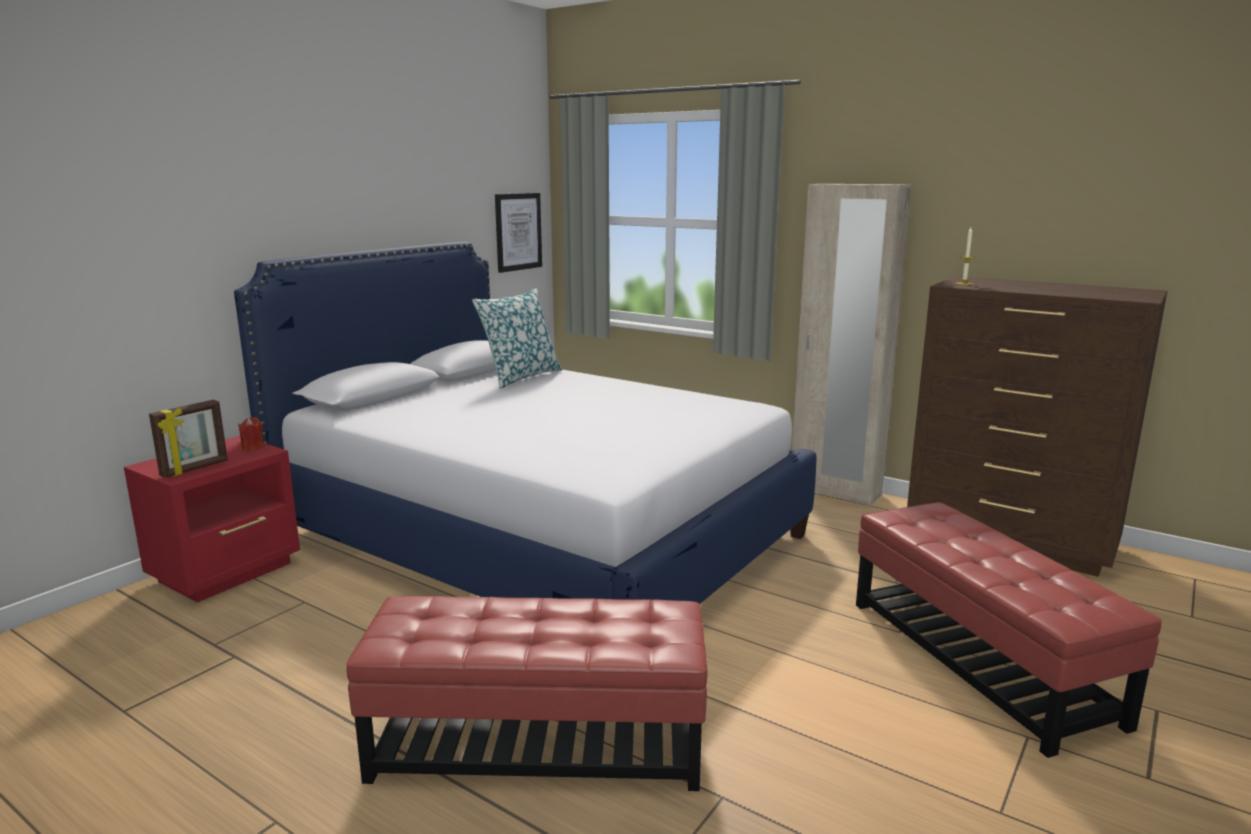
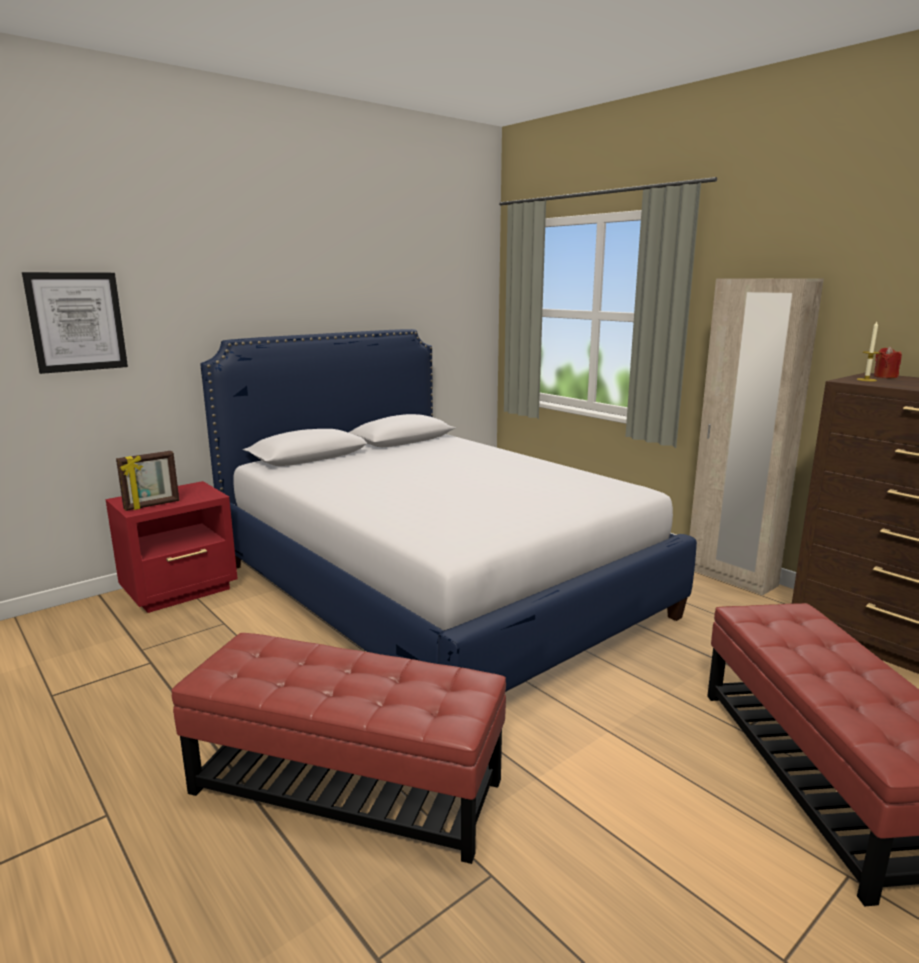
camera: 15 degrees right, 0 degrees up
(253, 447) = (205, 491): red candle -> red candle (885, 377)
(518, 231) = (465, 322): picture -> picture (77, 322)
(520, 377) = (440, 448): pillow -> none

